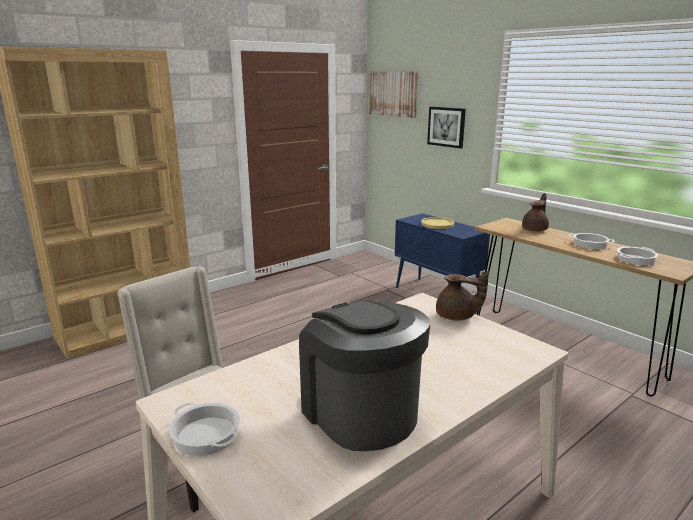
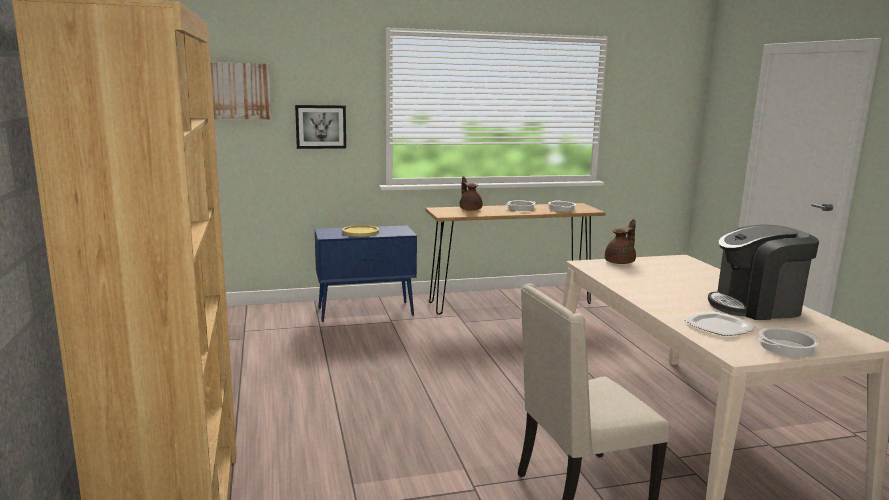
camera: 65 degrees left, 5 degrees down
(257, 387) = (718, 326): none -> plate

